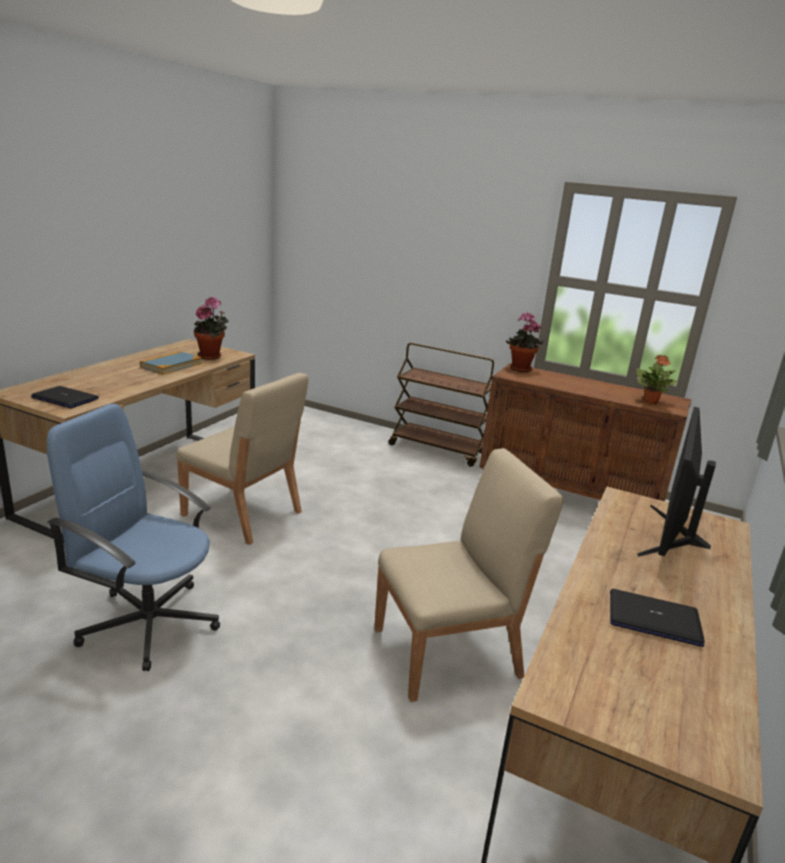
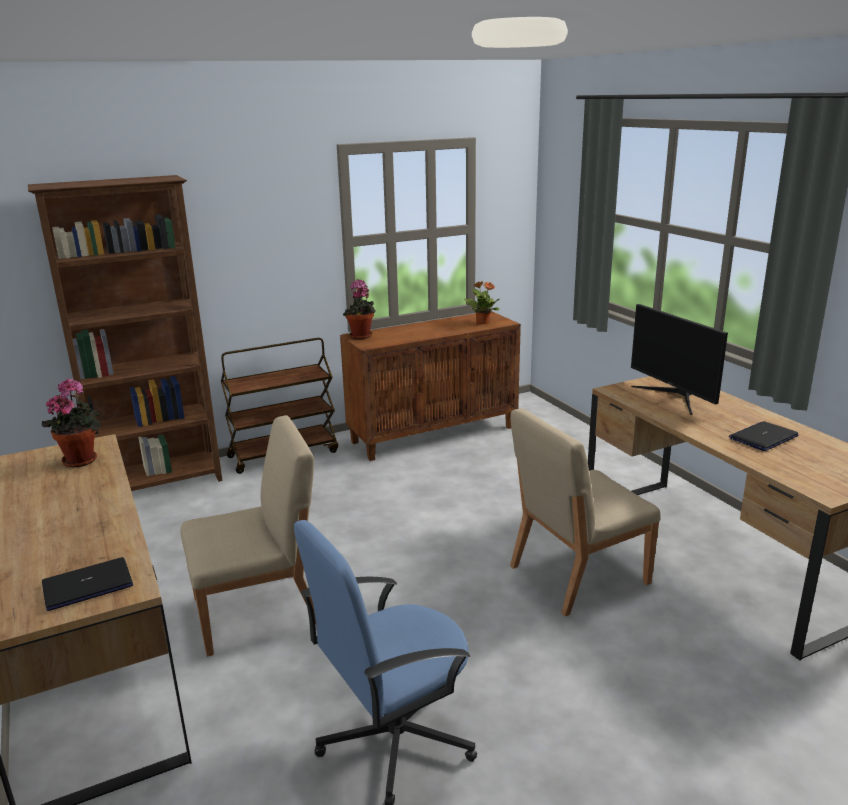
camera: 50 degrees left, 0 degrees up
(171, 365) = (72, 490): book -> none
(343, 426) = (161, 484): none -> brown bookcase
(449, 652) = (576, 575): beige chair -> beige chair turned 135 degrees counterclockwise

